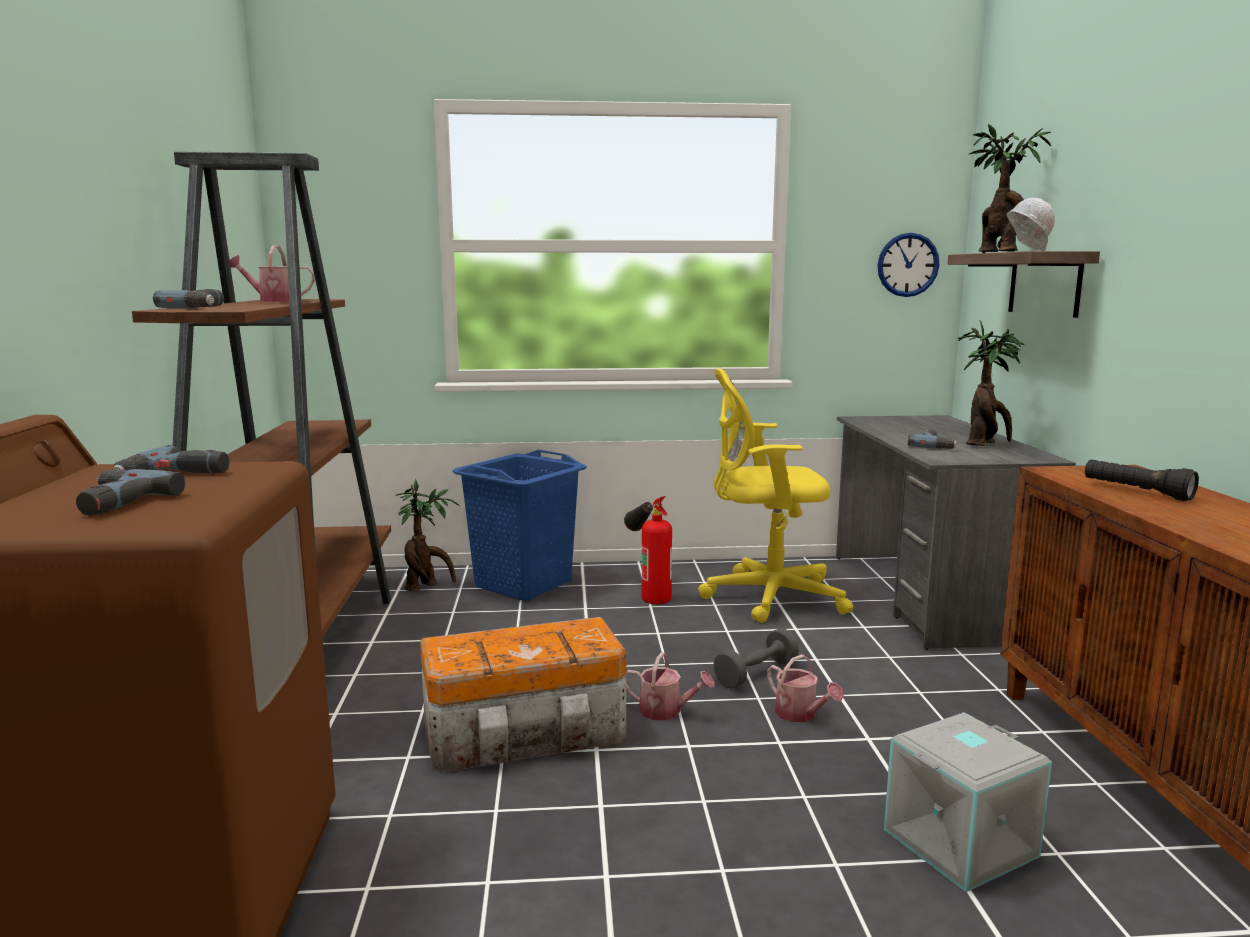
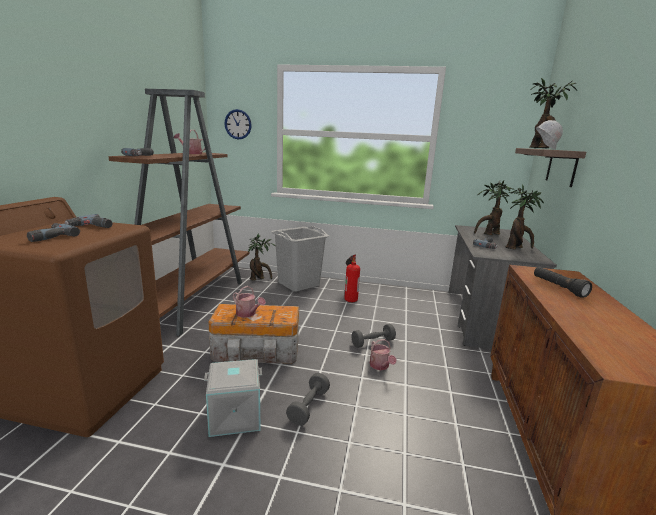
camera: 15 degrees right, 5 degrees up
(522, 584) = (298, 284): blue laundry basket -> grey laundry basket
(666, 711) = (321, 352): watering can -> watering can (248, 314)
(713, 818) = (309, 406): none -> grey dumbbell
(766, 597) = (402, 306): yellow office chair -> none
(908, 265) = (501, 151): wall clock -> wall clock (238, 124)
(913, 426) = (488, 234): none -> potted plant
(961, 844) = (416, 447): grey storage box -> grey storage box (234, 417)

